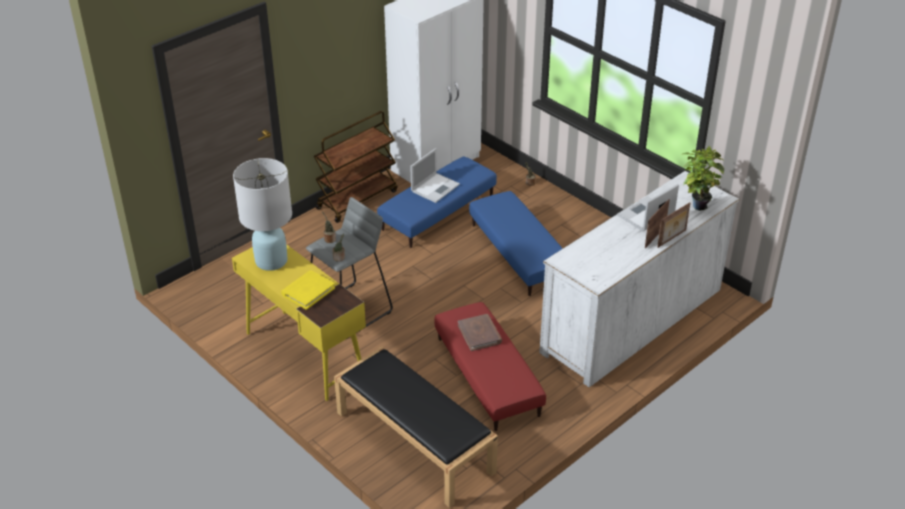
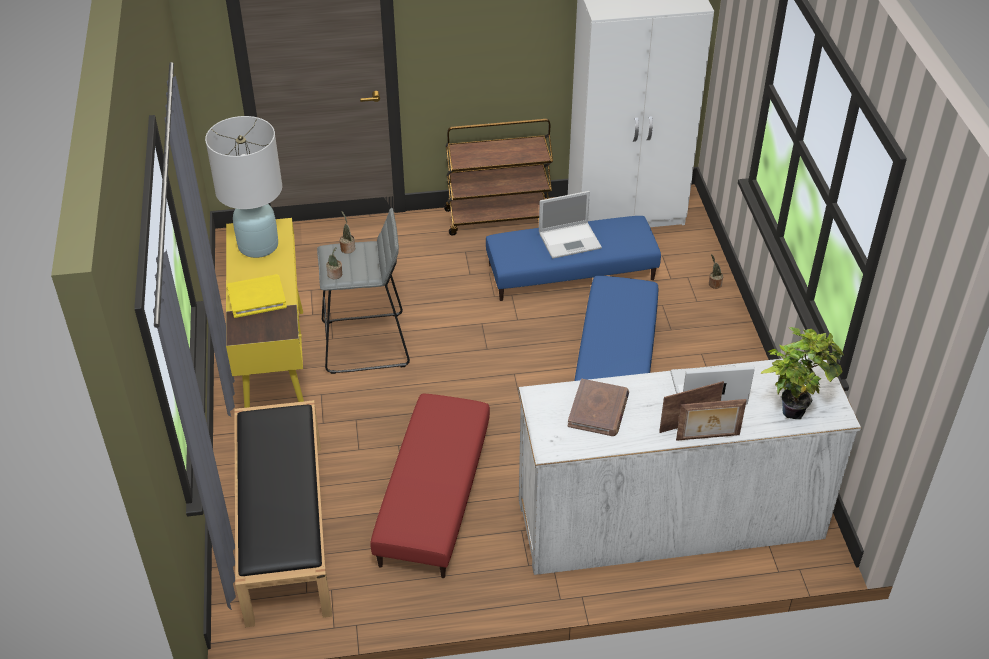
camera: 35 degrees right, 5 degrees up
(479, 334) = (443, 441): brown book -> brown book (598, 410)

